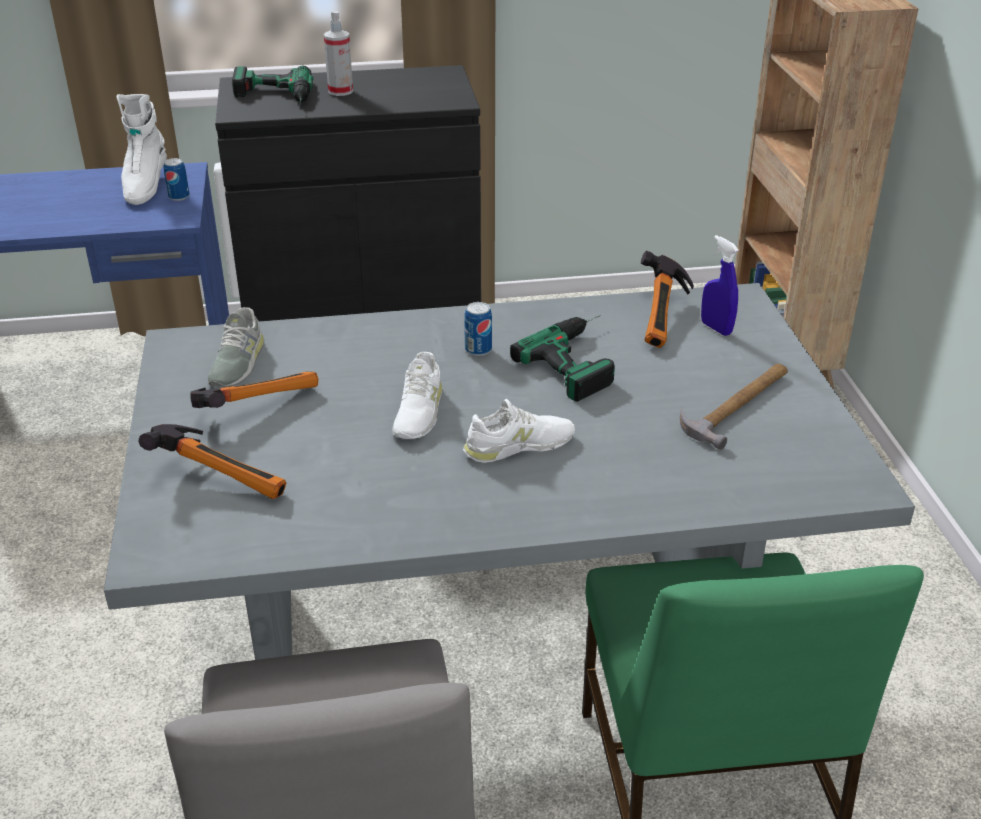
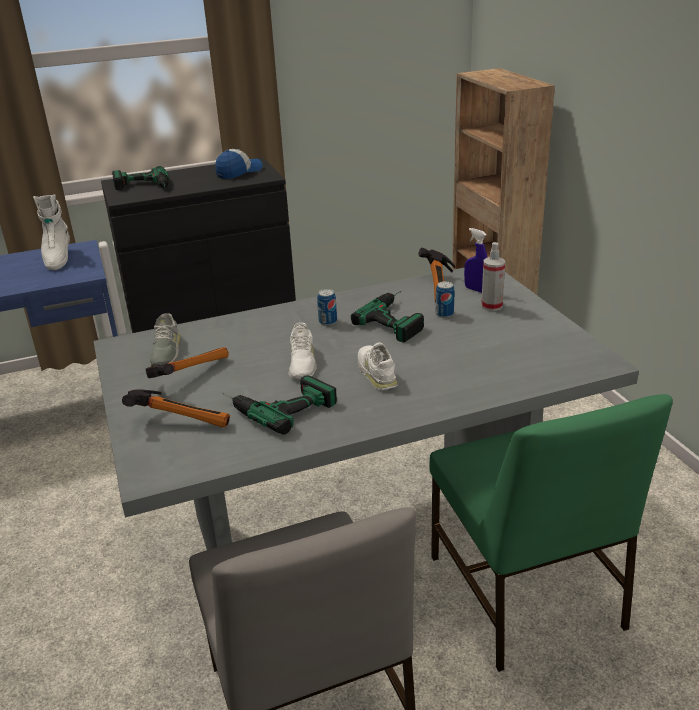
camera: 10 degrees left, 5 degrees down
(179, 197) = (84, 262): can -> can (444, 314)
(340, 91) = (188, 179): spray bottle -> spray bottle (491, 306)
(360, 474) = (276, 404): none -> power drill
(417, 88) = (239, 172): none -> cap
(519, 445) = (377, 372): white shoe -> white shoe turned 75 degrees counterclockwise
(738, 405) = (507, 330): hammer -> none

